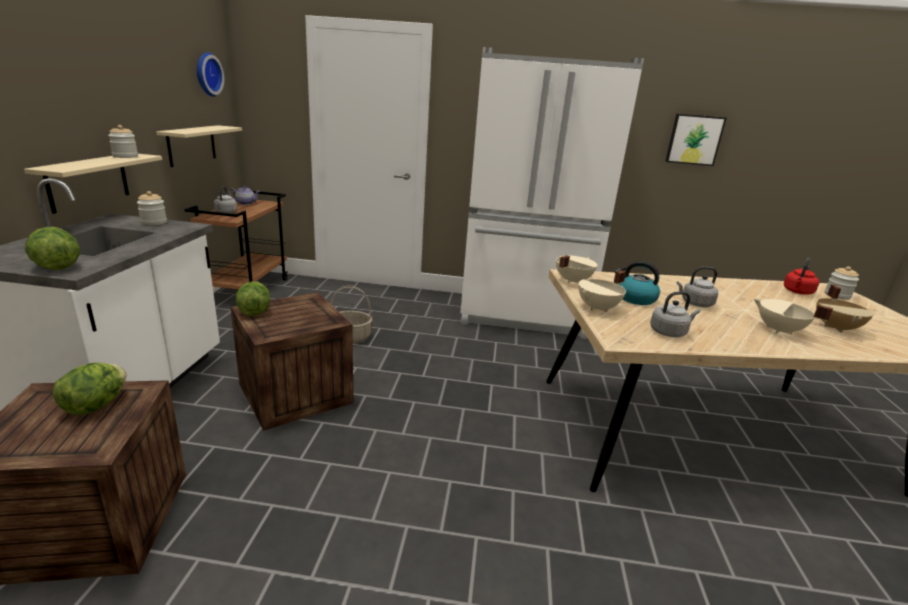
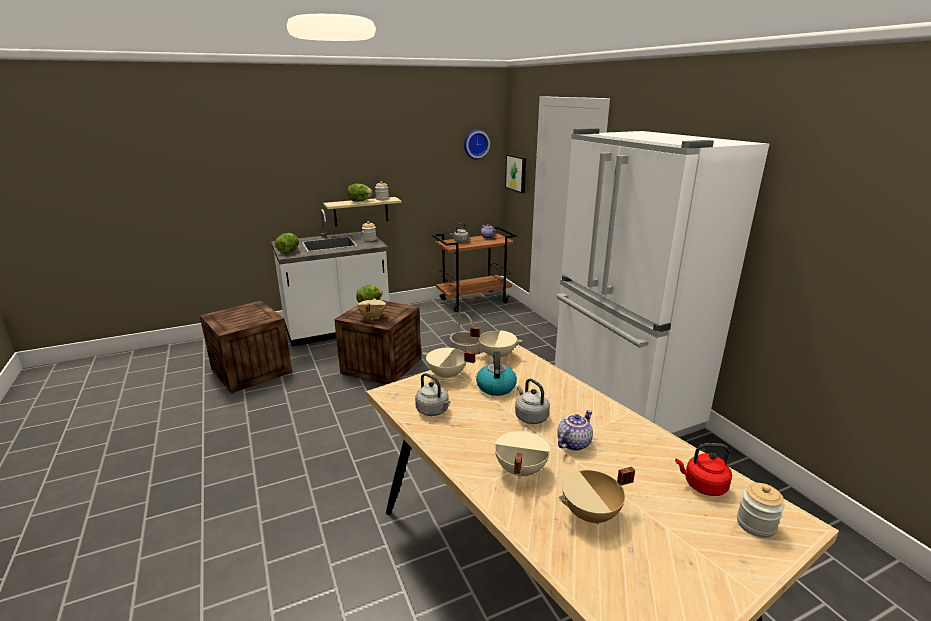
camera: 60 degrees right, 0 degrees up
(96, 406) = (253, 316): lettuce -> lettuce (359, 201)
(191, 145) = (450, 192): beige shelf -> none
(299, 322) = (372, 317): none -> beige cooking pot
(694, 139) = (864, 250): picture -> picture (516, 173)
(740, 304) = (573, 443): none -> teapot

